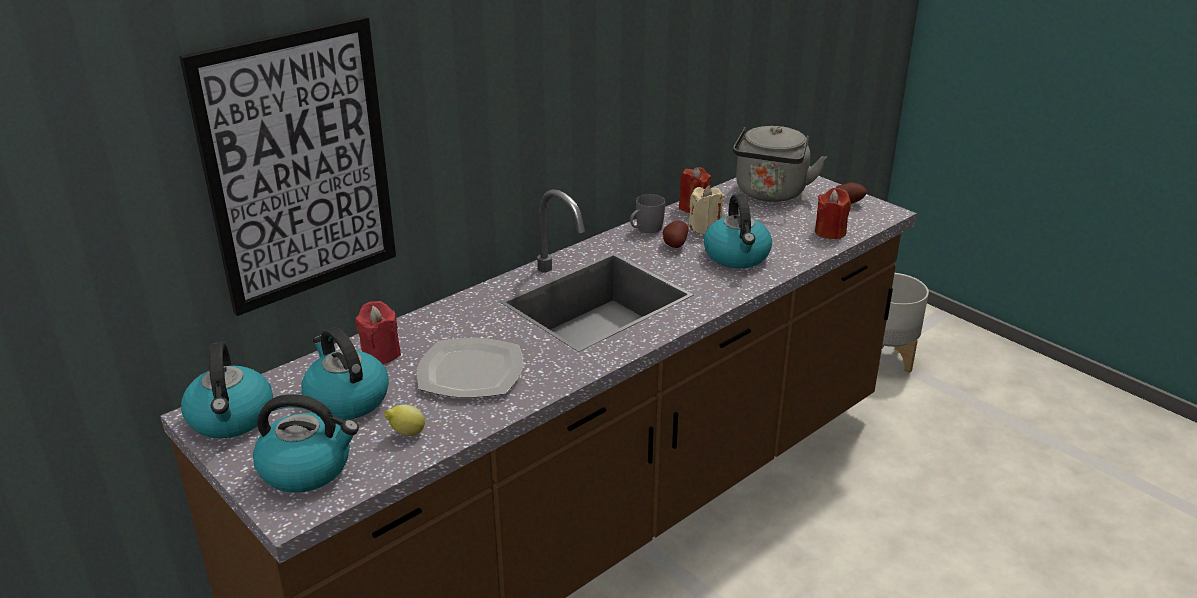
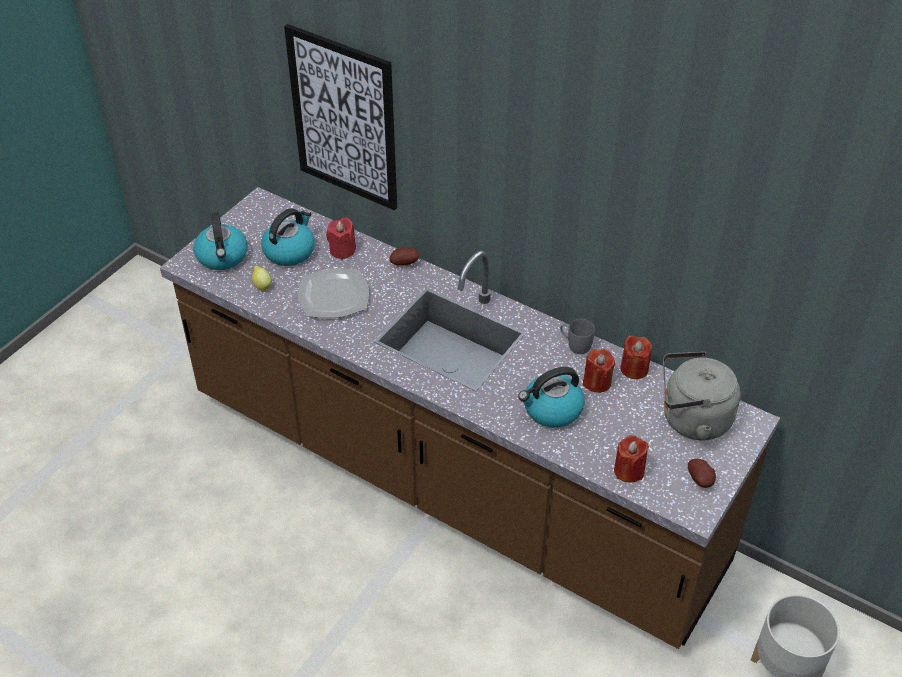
camera: 75 degrees right, 15 degrees up
(231, 418) = (260, 213): kettle -> none
(674, 245) = (554, 367): potato -> potato (404, 263)
(705, 227) = (597, 382): beige candle -> red candle

